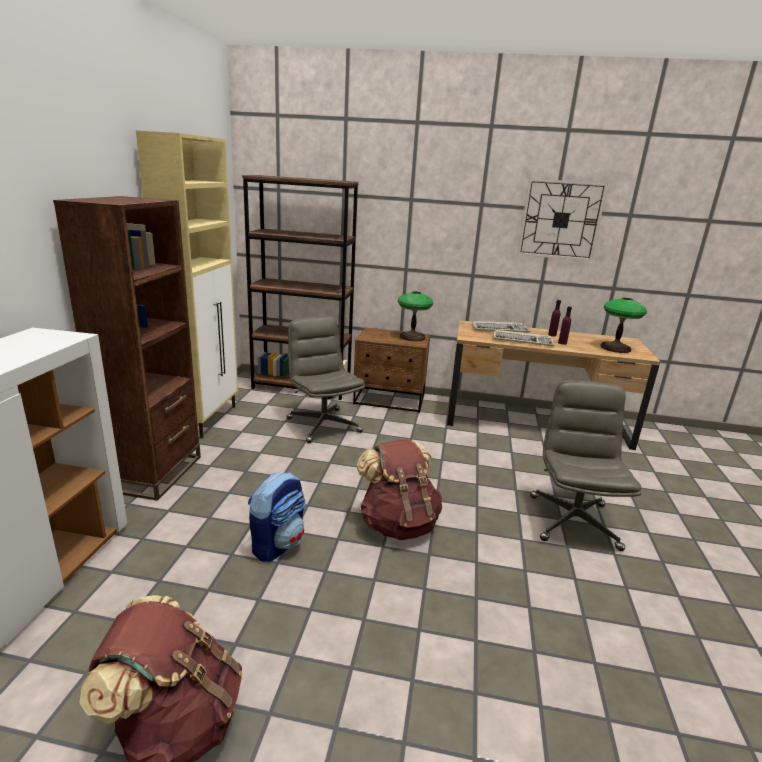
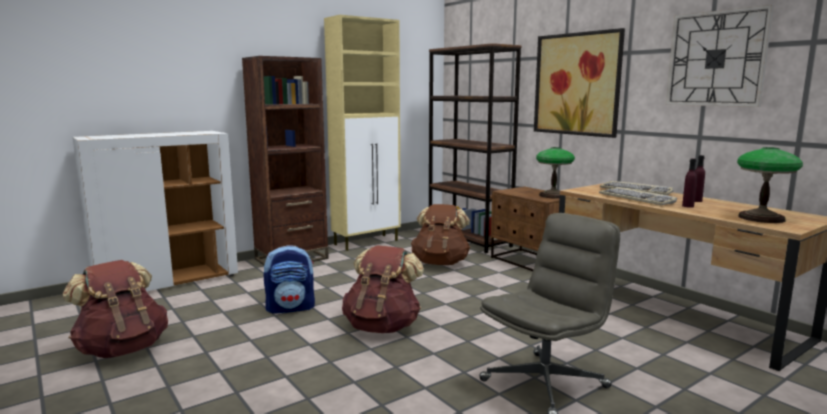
camera: 45 degrees right, 10 degrees down
(323, 425) = (440, 263): grey office chair -> brown backpack
(426, 229) = (577, 84): none -> picture

